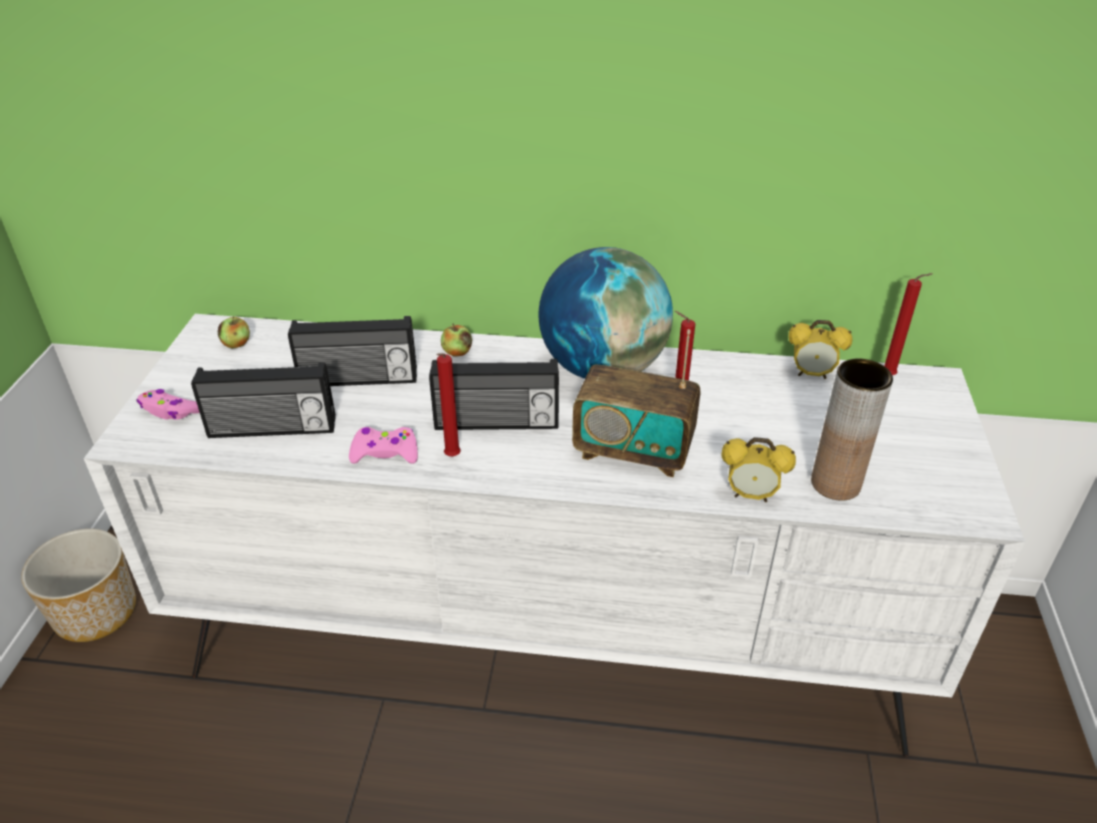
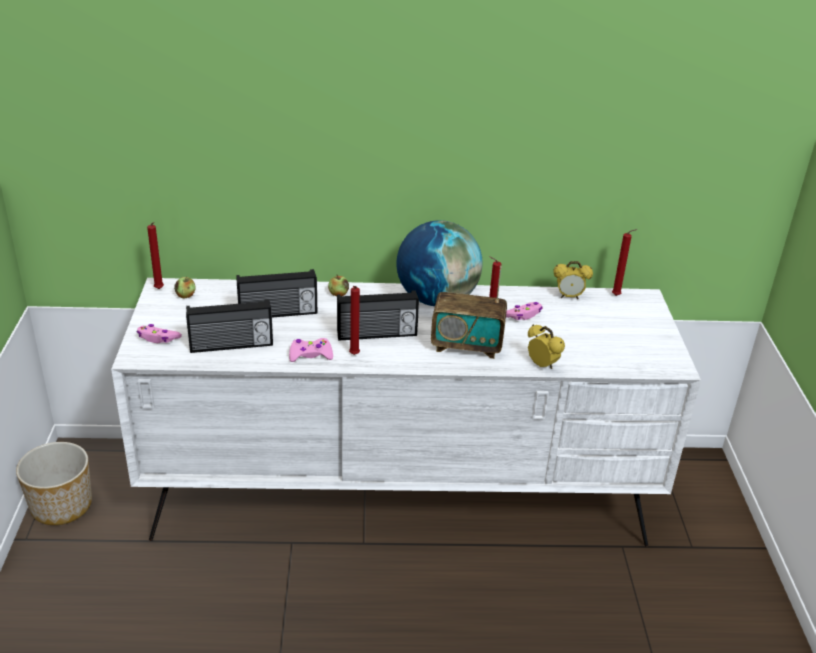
camera: 10 degrees left, 5 degrees down
(204, 333) = (159, 289): none -> red candle
(733, 402) = (523, 315): none -> pink game controller
(750, 495) = (542, 365): alarm clock -> alarm clock turned 135 degrees counterclockwise
(835, 484) = (591, 356): brown vase -> none

